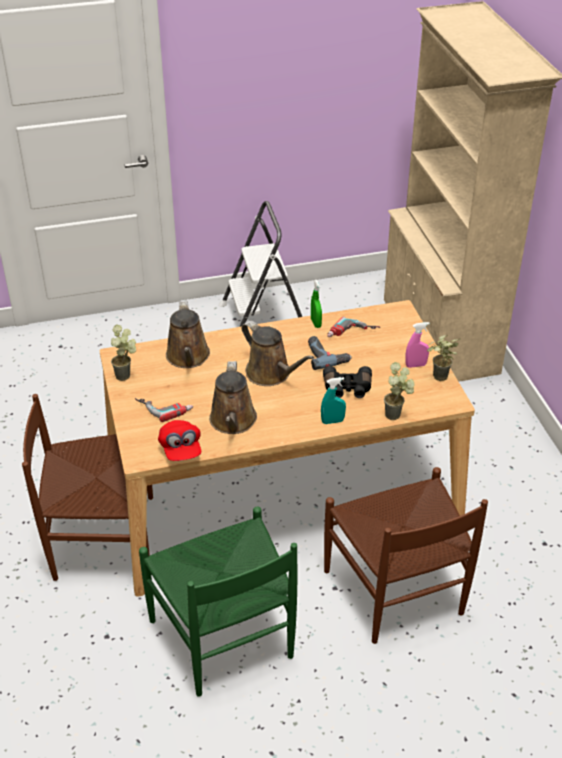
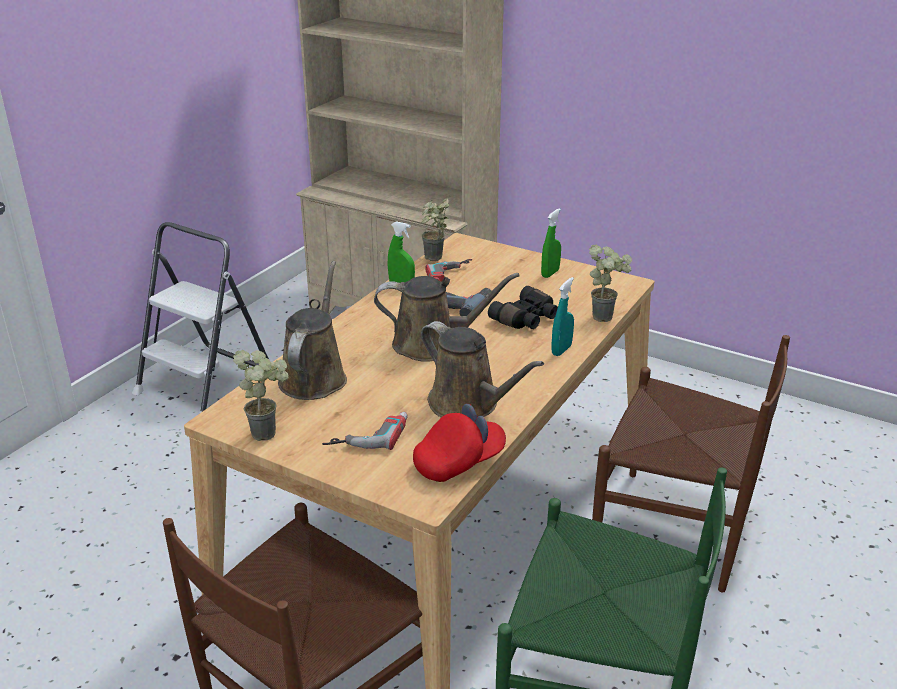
camera: 45 degrees left, 10 degrees down
(181, 449) = (459, 462): red cap -> red cap turned 60 degrees counterclockwise
(188, 357) = (315, 377): brown watering can -> brown watering can turned 120 degrees counterclockwise
(416, 365) = (550, 273): pink spray bottle -> green spray bottle
(438, 379) = (586, 274): potted plant -> potted plant (434, 260)

